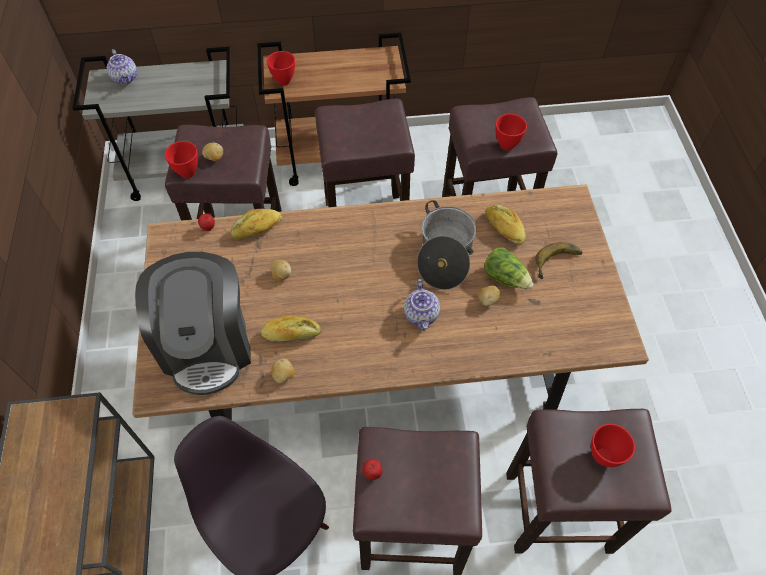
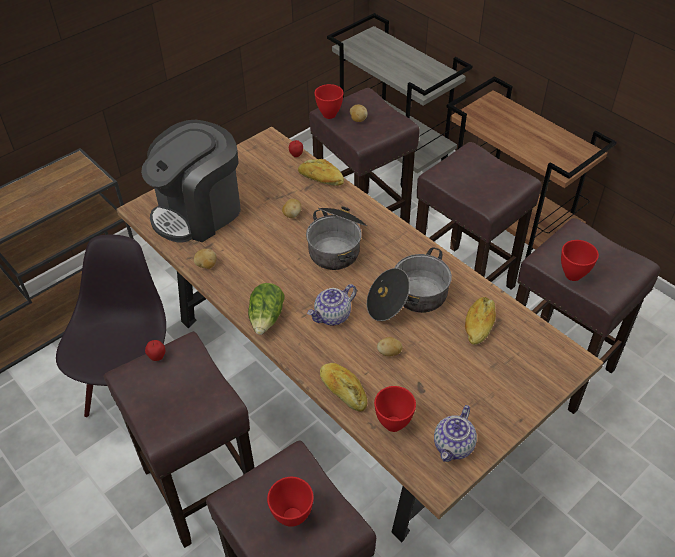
camera: 55 degrees right, 10 degrees down
(125, 78) = (386, 43): teapot -> teapot (454, 446)
(284, 81) = (481, 114): red bowl -> red bowl (392, 424)
(291, 334) = (245, 249): bread -> bread (343, 391)
(347, 265) = (337, 245): none -> cooking pot
(505, 277) = (426, 353): lettuce -> lettuce (267, 318)
(558, 264) = (481, 385): banana -> none

